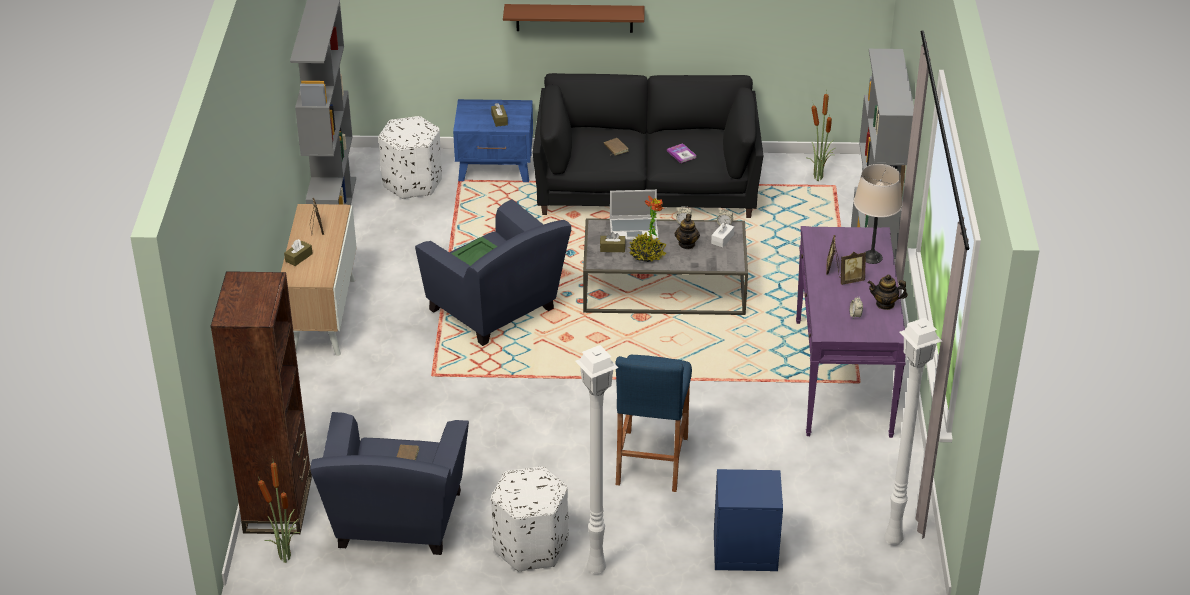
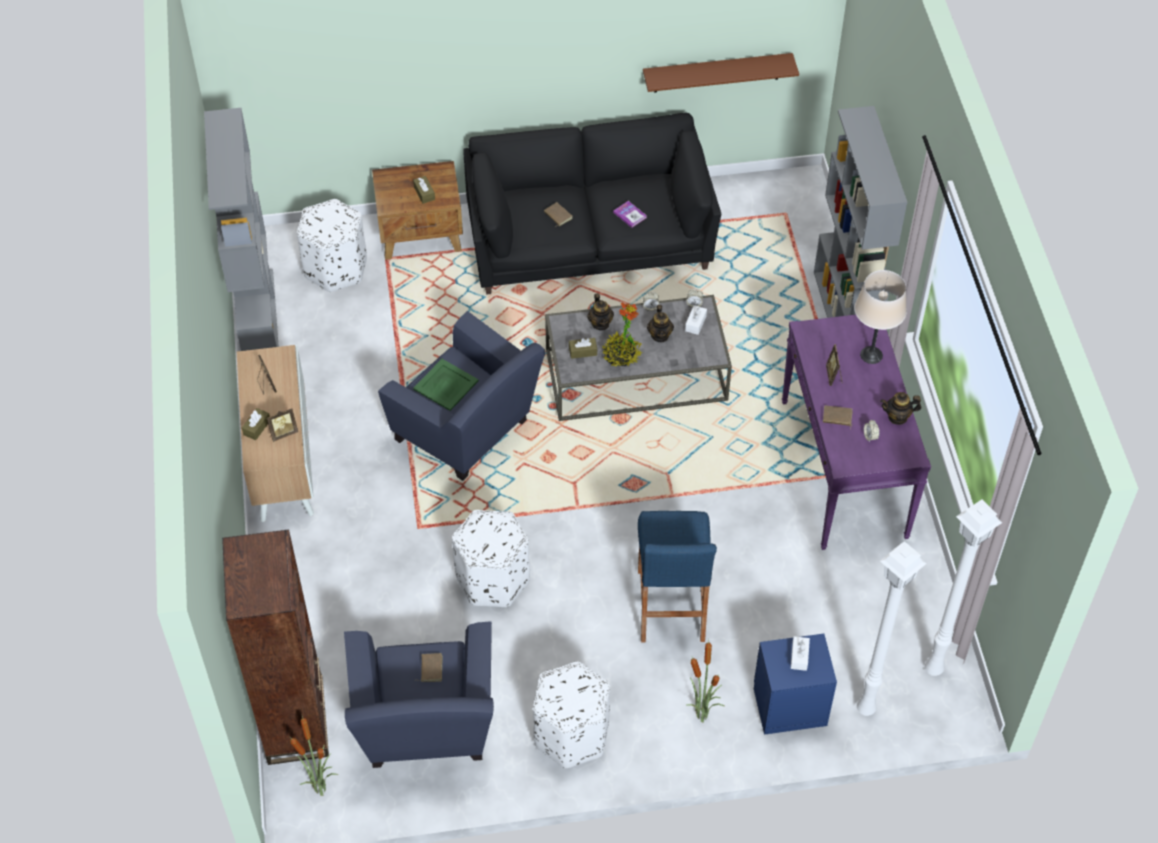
camera: 10 degrees left, 15 degrees up
(489, 421) = (492, 579): none -> white ottoman
(496, 167) = (421, 234): blue side table -> brown side table
(574, 18) = (496, 78): brown shelf -> brown shelf (717, 72)
(596, 568) = (645, 751): white floor lamp -> white floor lamp (865, 707)
(634, 230) = (600, 323): laptop -> teapot
(751, 484) = (799, 656): none -> white tissue box
(819, 177) = (767, 203): potted plant -> potted plant (702, 714)
(827, 298) = (837, 417): none -> brown book
(850, 280) = (855, 389): picture frame -> picture frame (283, 433)

